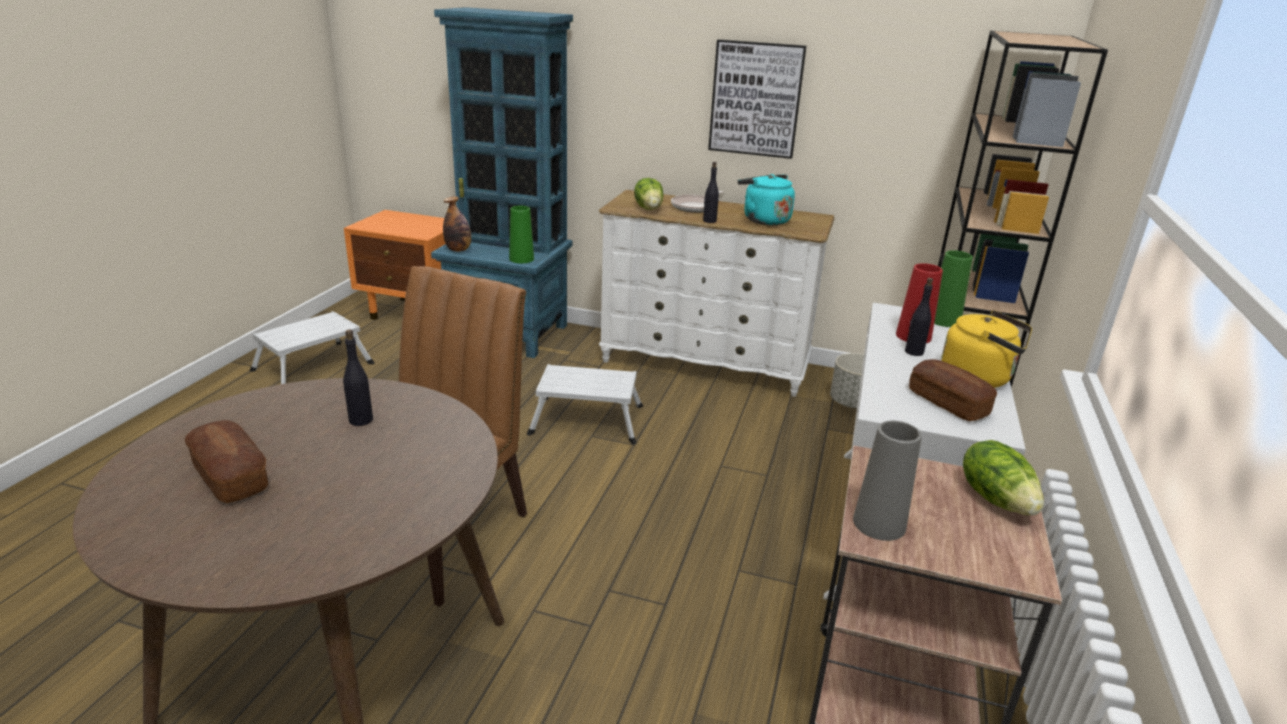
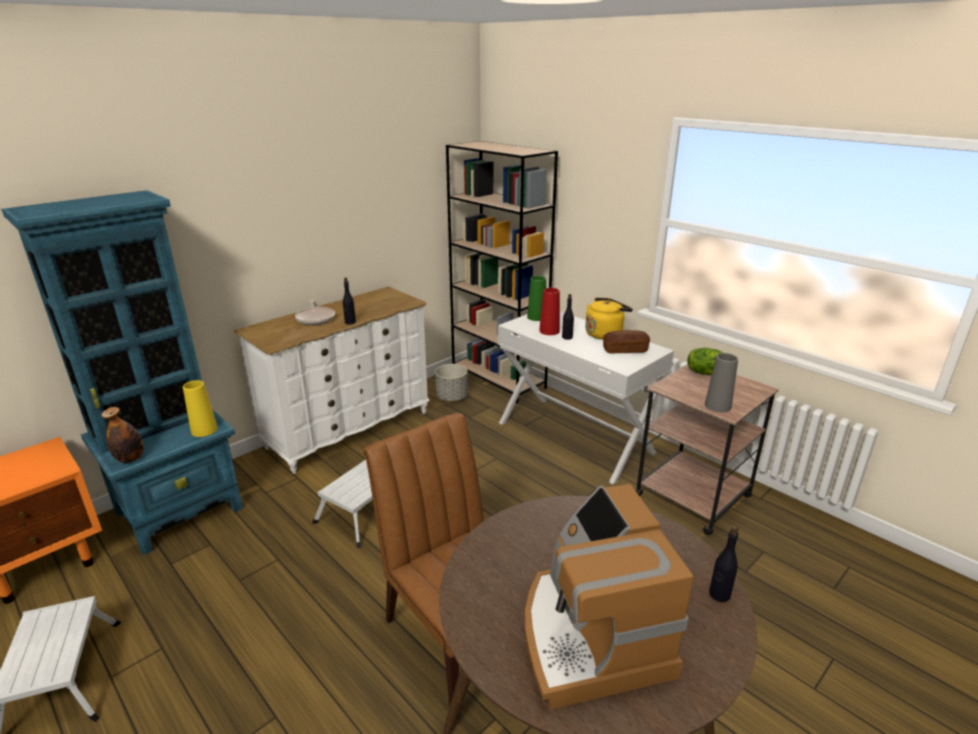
camera: 60 degrees left, 0 degrees up
(230, 477) = (590, 635): bread -> coffee machine
(360, 420) = (534, 552): black bottle -> black bottle (719, 595)
(521, 259) = (204, 430): green vase -> yellow vase
(649, 208) = (294, 333): lettuce -> none
(756, 99) = (320, 222): picture -> none
(763, 220) = (371, 306): turquoise kettle -> none

